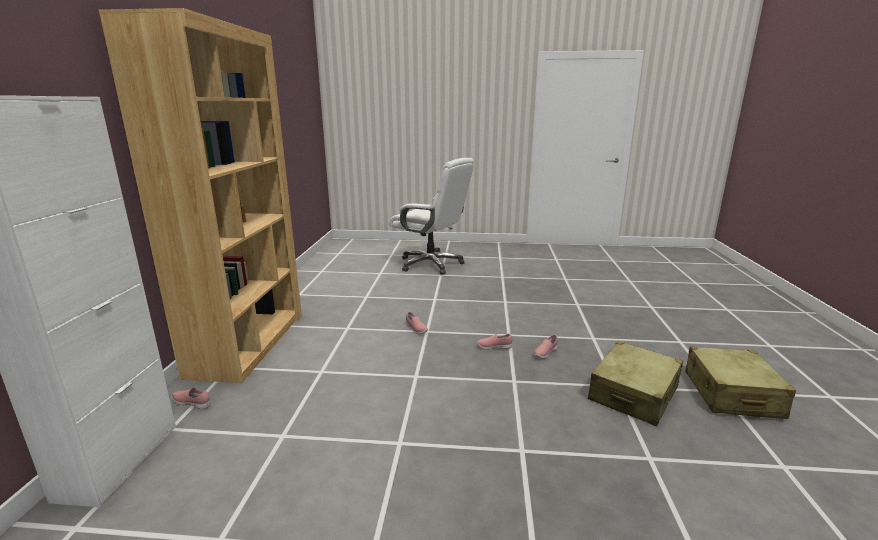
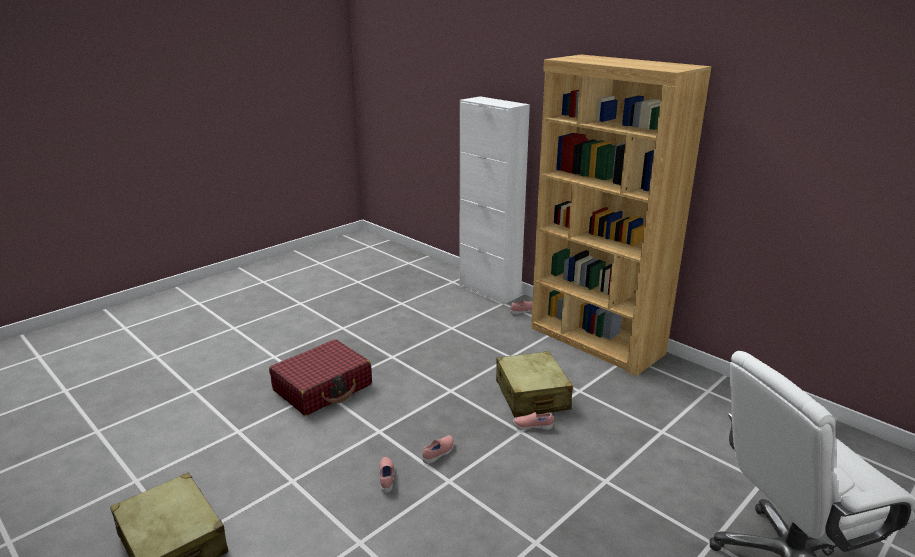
camera: 130 degrees right, 5 degrees up
(517, 453) = (323, 388): none -> red suitcase
(633, 394) = (272, 481): beige suitcase -> beige suitcase (532, 395)

